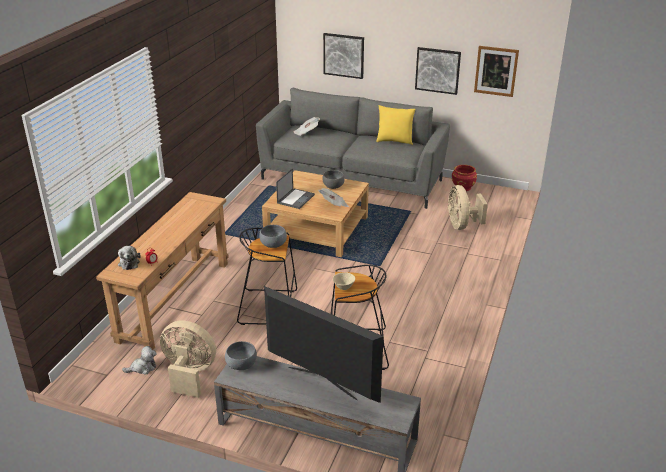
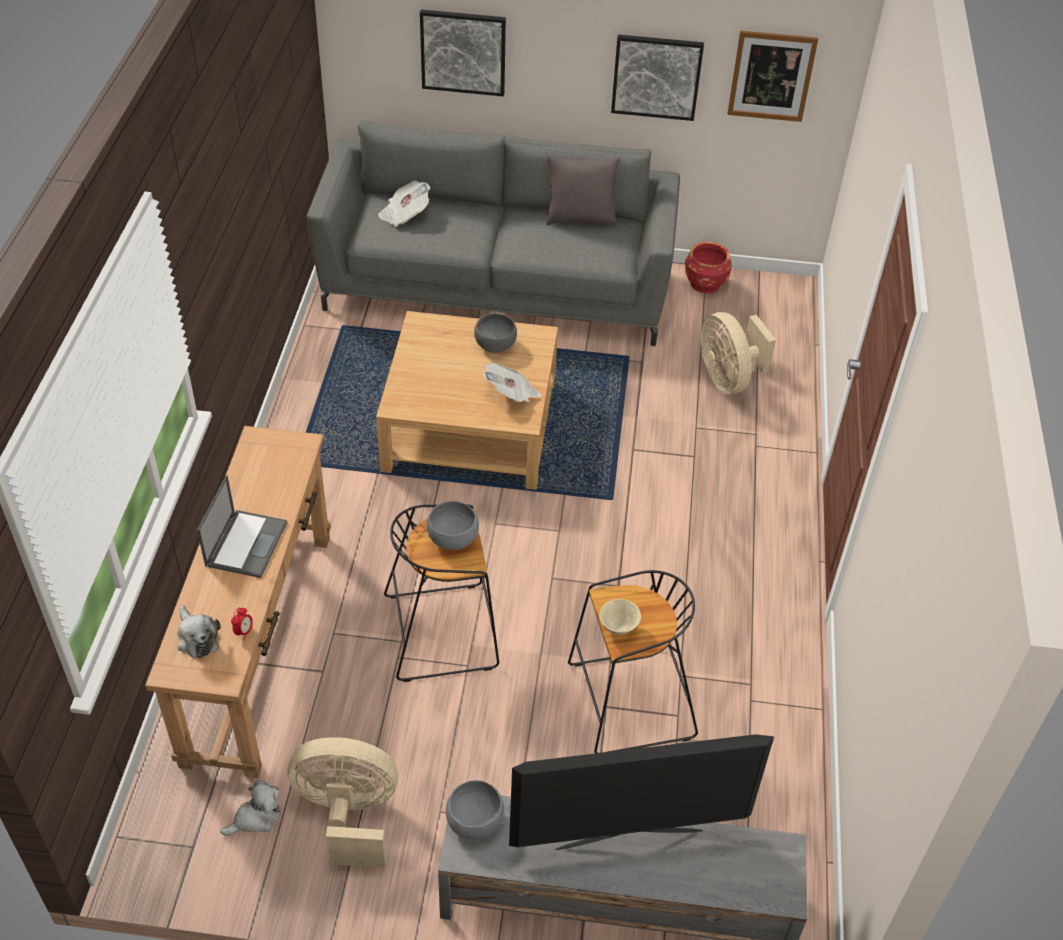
camera: 15 degrees left, 15 degrees up
(296, 198) = (435, 387): laptop -> laptop (246, 543)
(321, 384) = (629, 837): television -> television turned 150 degrees clockwise
(394, 141) = (580, 218): yellow pillow -> grey pillow

